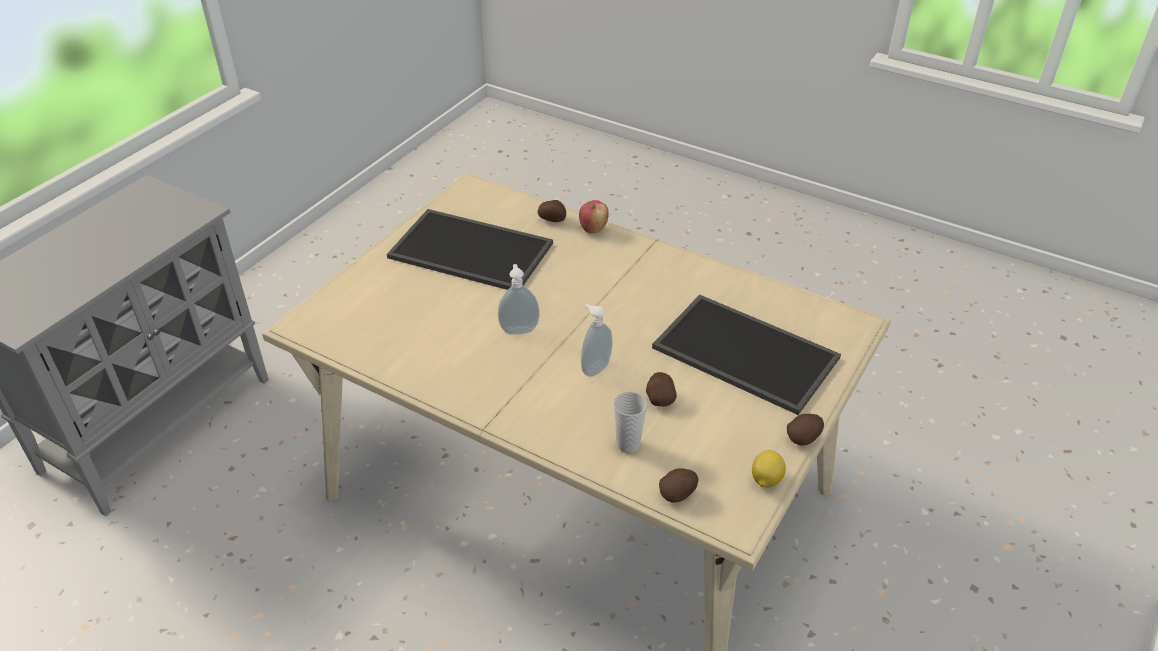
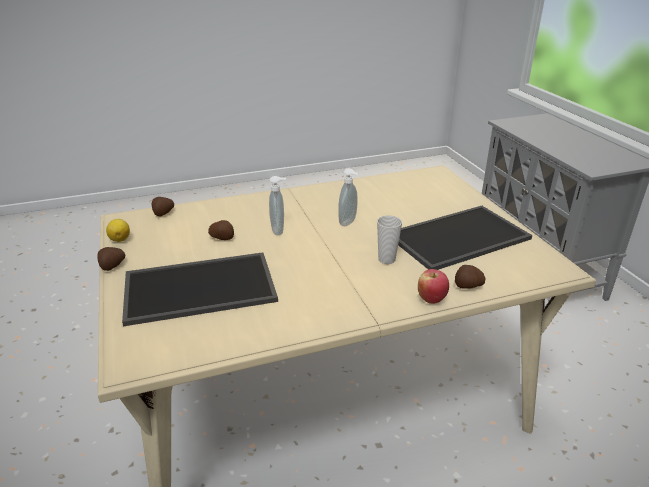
camera: 130 degrees right, 10 degrees down
(628, 444) = (212, 215): cup -> cup (386, 259)

